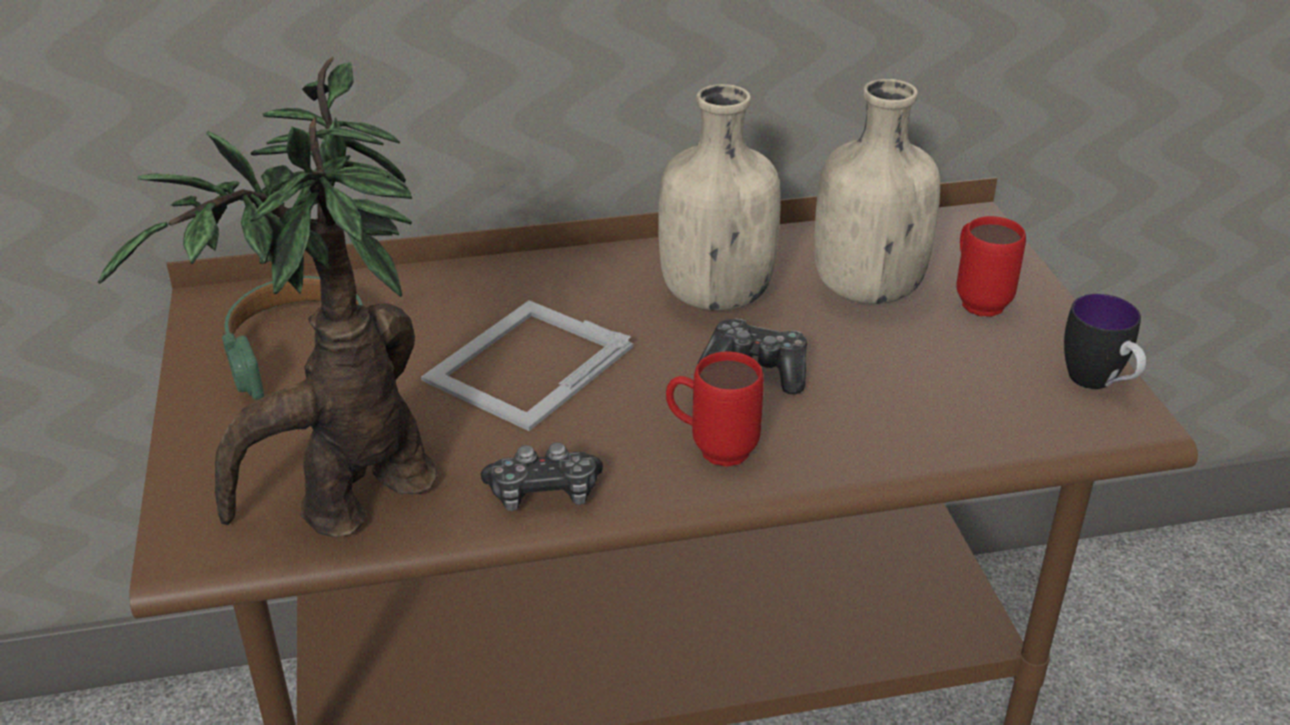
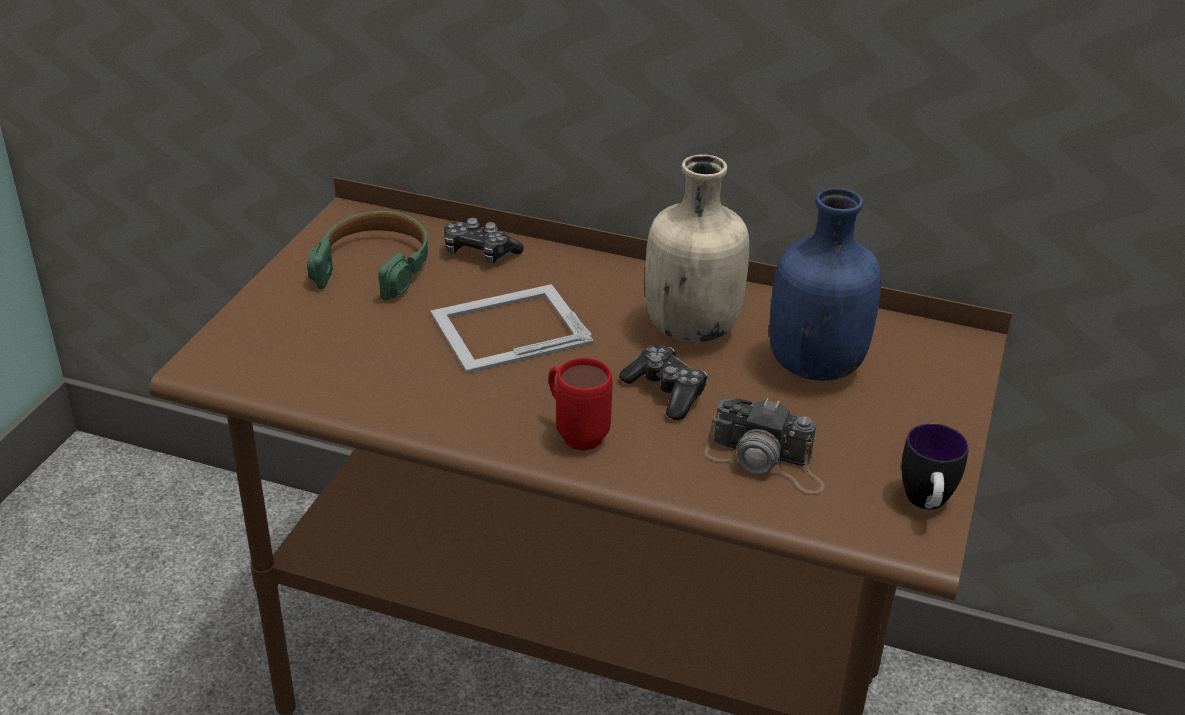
camera: 30 degrees right, 0 degrees up
(347, 502) = (314, 373): potted plant -> none
(544, 492) = (437, 416): game controller -> game controller (479, 253)
(865, 289) = (814, 364): beige bottle -> blue bottle
(922, 401) = (766, 461): none -> camera
(976, 299) = (898, 405): red mug -> none

